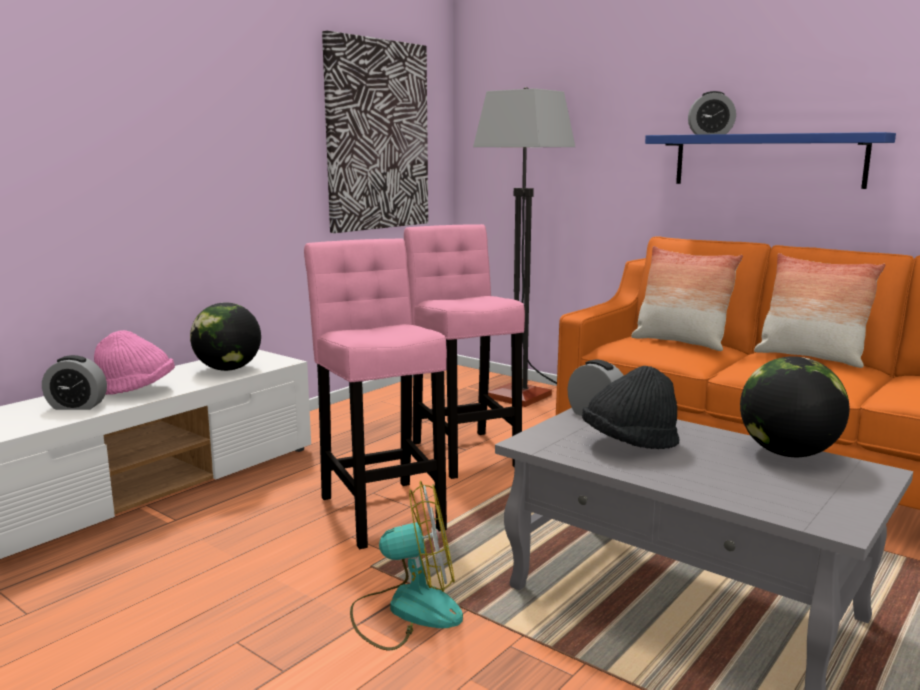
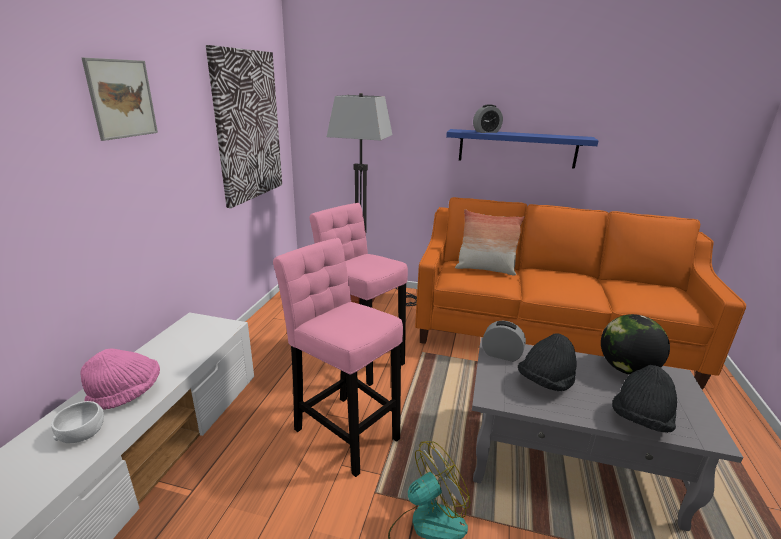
camera: 25 degrees left, 10 degrees up
(77, 406) = (82, 433): alarm clock -> white bowl
(203, 79) = (122, 99): none -> picture
(228, 369) = (190, 345): globe -> none
(734, 492) = (640, 419): none -> black hat
(810, 358) = (560, 274): pillow -> none

